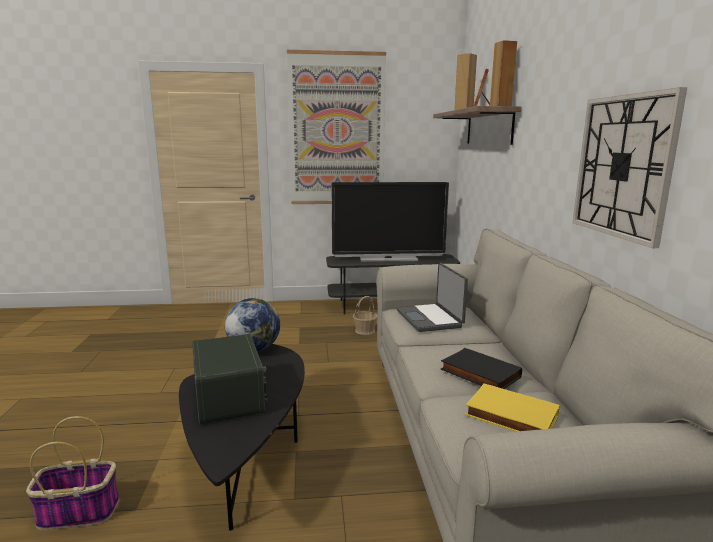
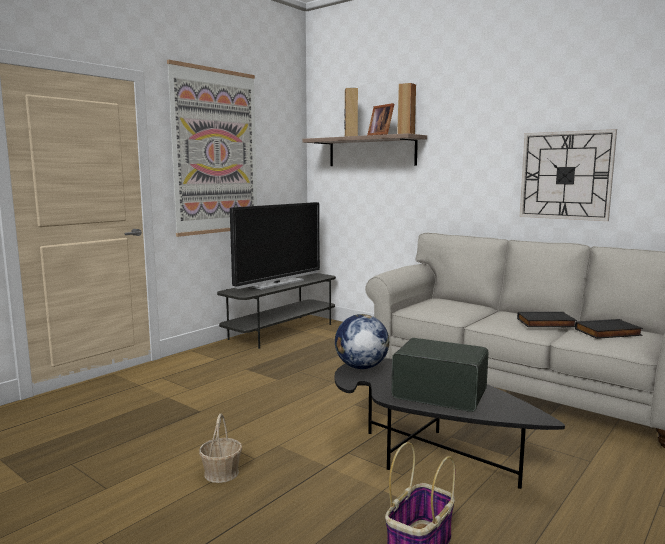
camera: 45 degrees left, 5 degrees down
(365, 330) = (306, 354): basket -> basket (222, 473)
(430, 318) = (444, 307): laptop -> none
(510, 416) = (608, 333): yellow book -> black book

